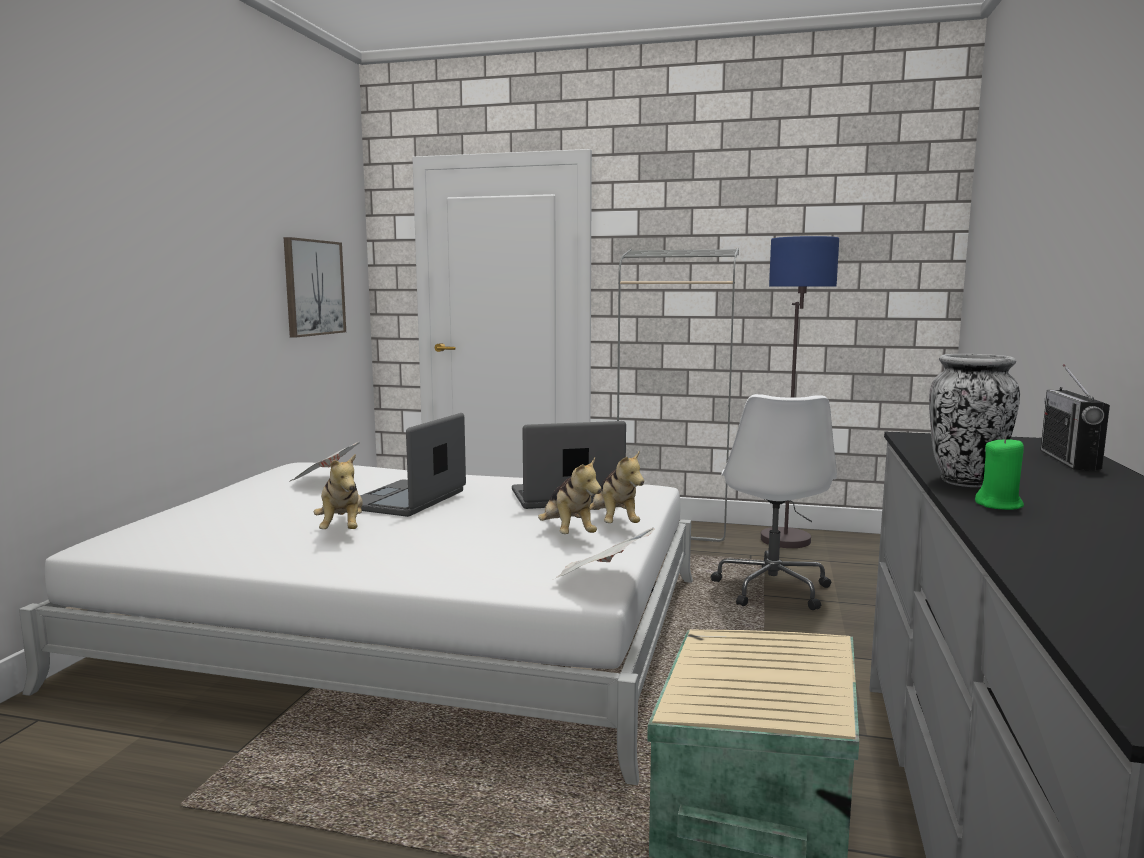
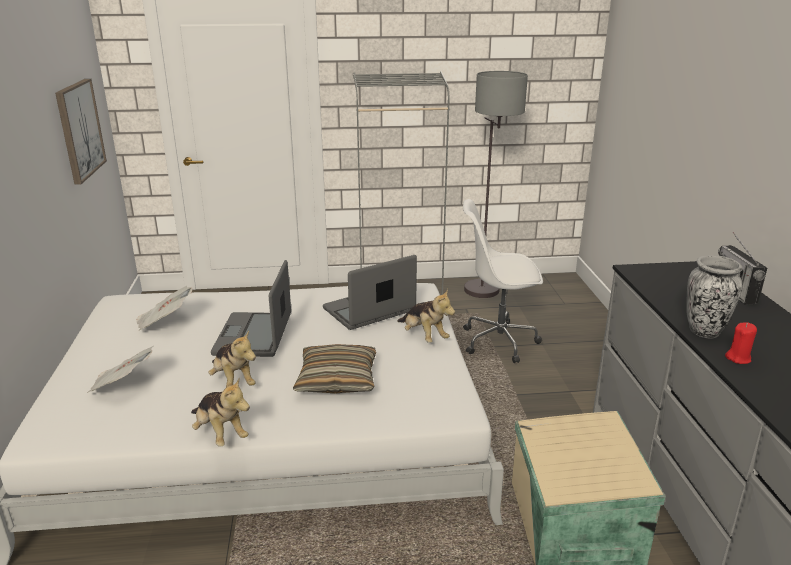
camera: 20 degrees left, 15 degrees up
(462, 543) = (337, 379): none -> pillow
(567, 534) = (401, 354): plush toy -> plush toy (220, 433)
(602, 580) = (460, 401): newspaper -> newspaper (123, 384)
(772, 591) = (497, 342): white office chair -> white office chair turned 105 degrees clockwise
(788, 545) = (485, 295): blue floor lamp -> grey floor lamp
(999, 505) = (738, 358): green candle -> red candle

